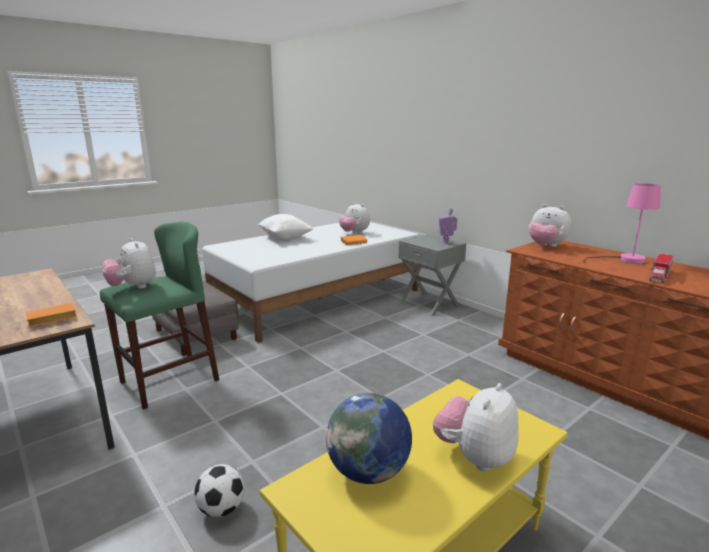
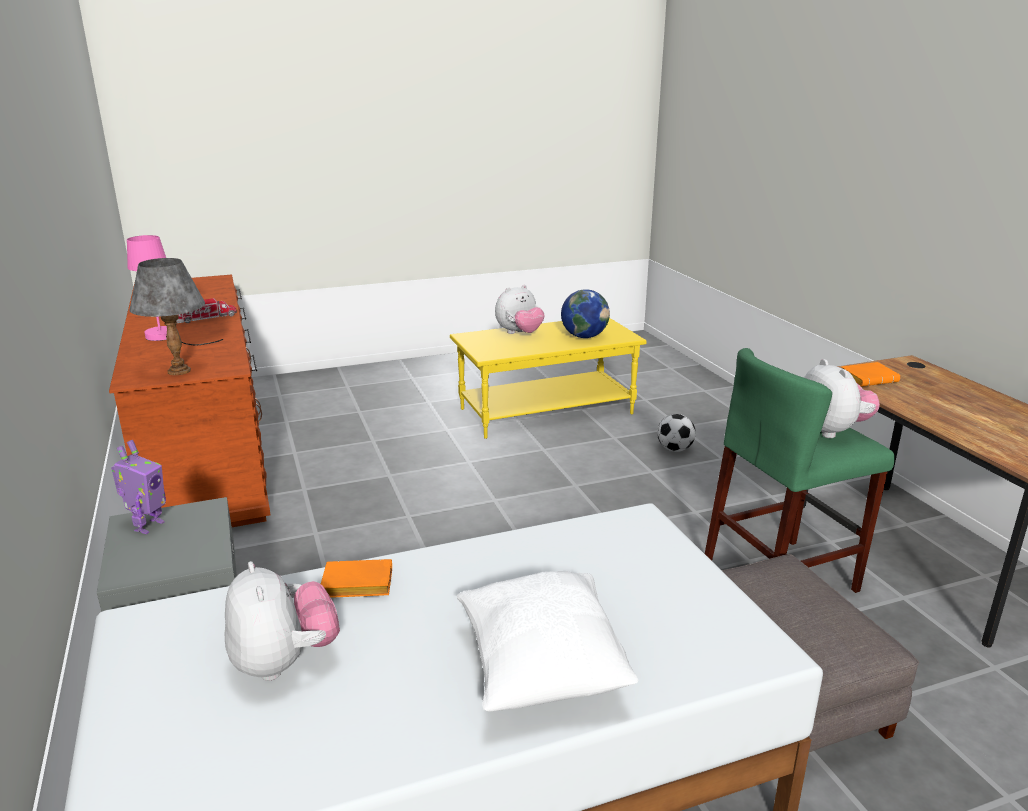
camera: 160 degrees left, 5 degrees up
(546, 246) = (178, 371): plush toy -> grey table lamp

